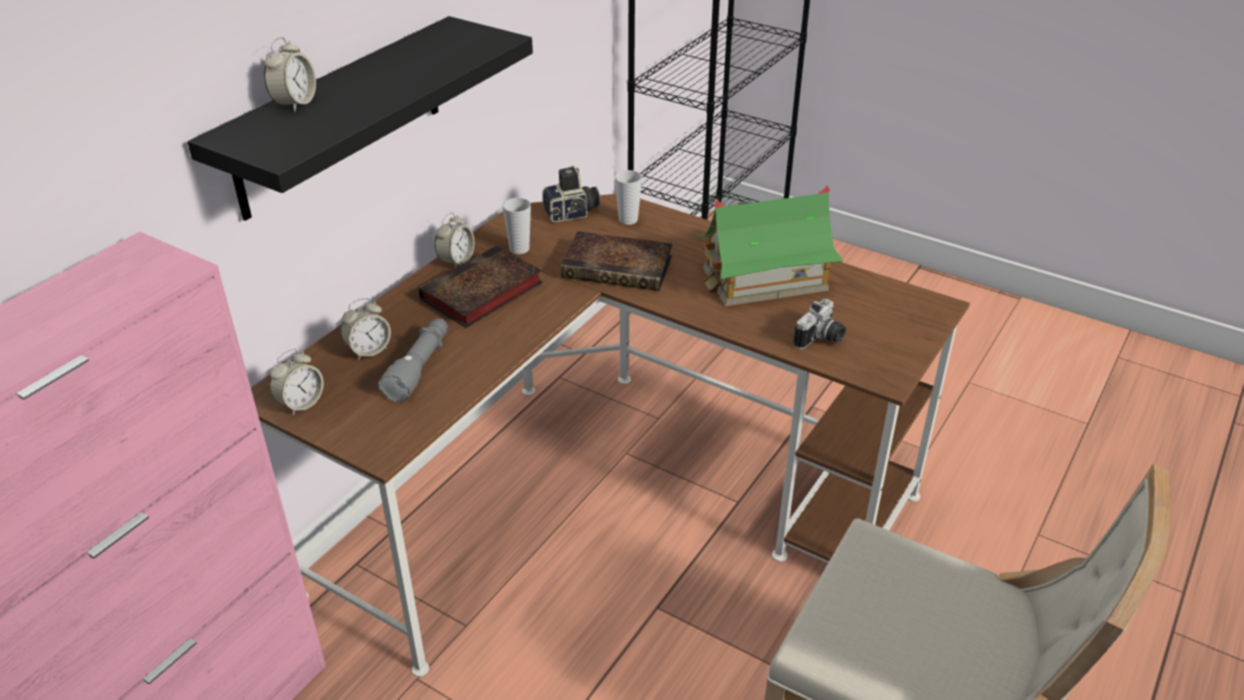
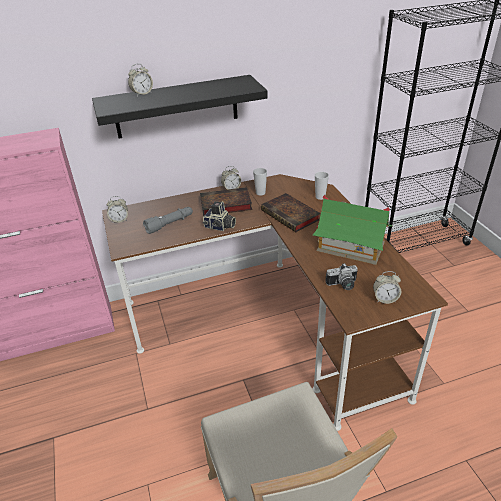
camera: 40 degrees right, 0 degrees up
(368, 350) = (162, 210): alarm clock -> alarm clock (385, 299)
(572, 213) = (299, 186): camera -> camera (220, 227)

